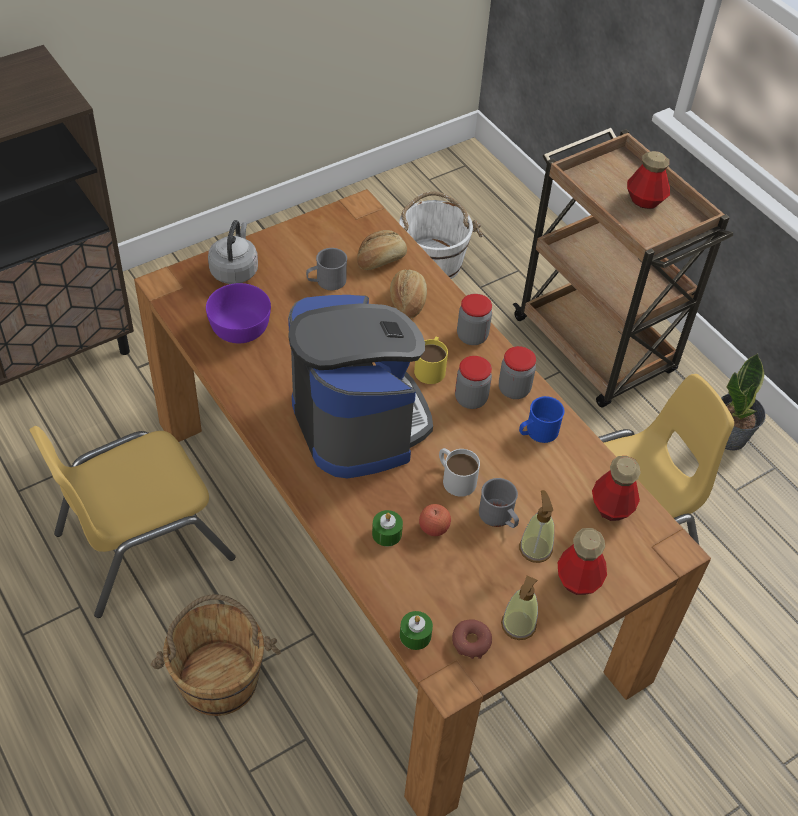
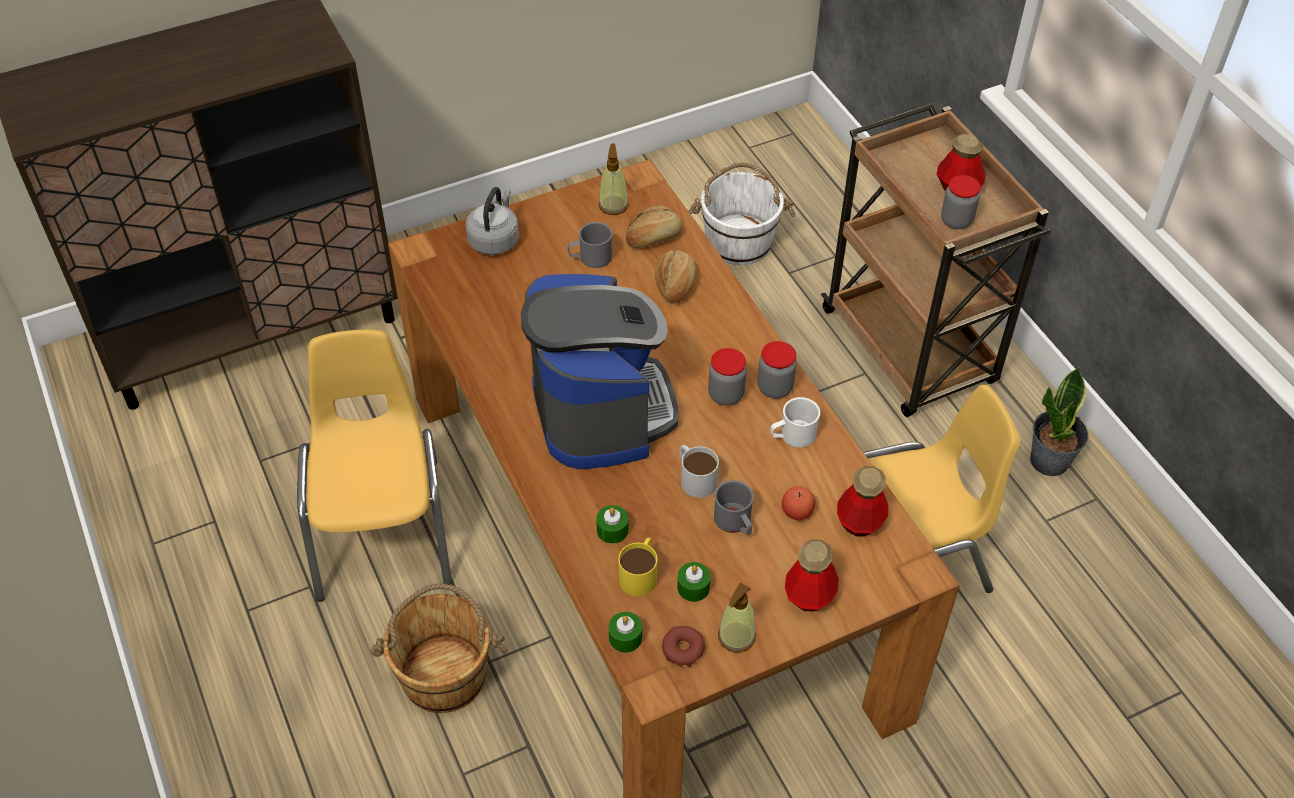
camera: 10 degrees right, 0 degrees up
(142, 544) = (382, 527): yellow chair -> yellow chair turned 105 degrees clockwise
(241, 327) = (492, 302): purple bowl -> none
(431, 367) = (688, 357): yellow mug -> yellow mug (640, 573)
(434, 528) = (663, 528): apple -> apple (797, 512)
(471, 581) = (693, 587): none -> green candle
(472, 336) = (738, 327): jar -> jar (956, 220)
(535, 548) = (768, 559): soap dispenser -> soap dispenser (613, 205)
(537, 432) = (792, 436): blue mug -> white mug

